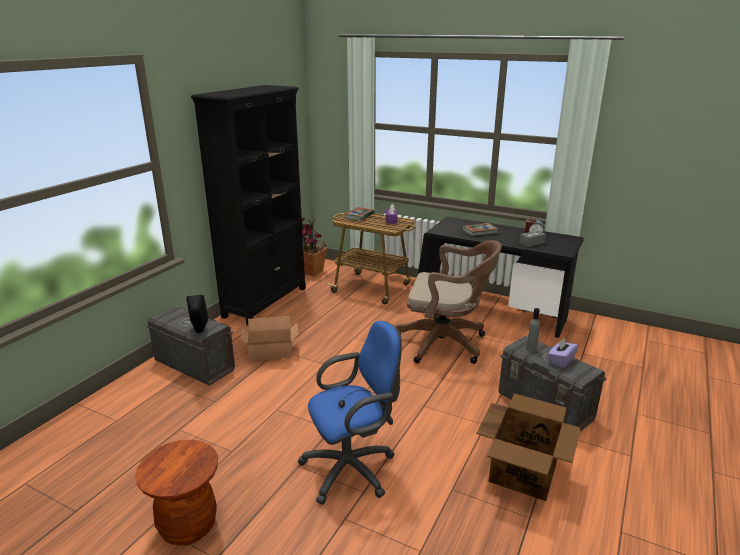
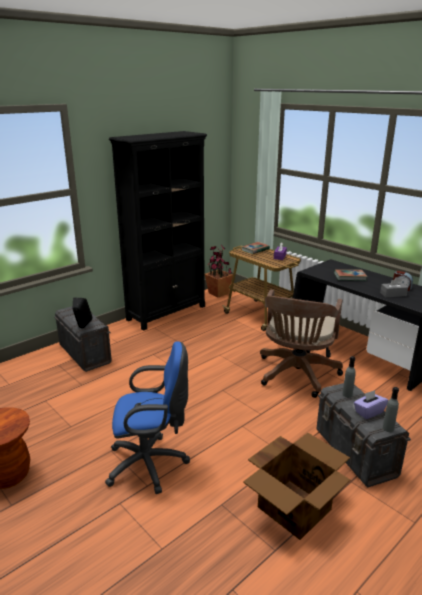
camera: 20 degrees right, 0 degrees up
(272, 352) = (146, 355): cardboard box -> none
(446, 343) = (296, 375): brown office chair -> brown office chair turned 75 degrees clockwise
(587, 372) = (388, 428): none -> grey bottle

